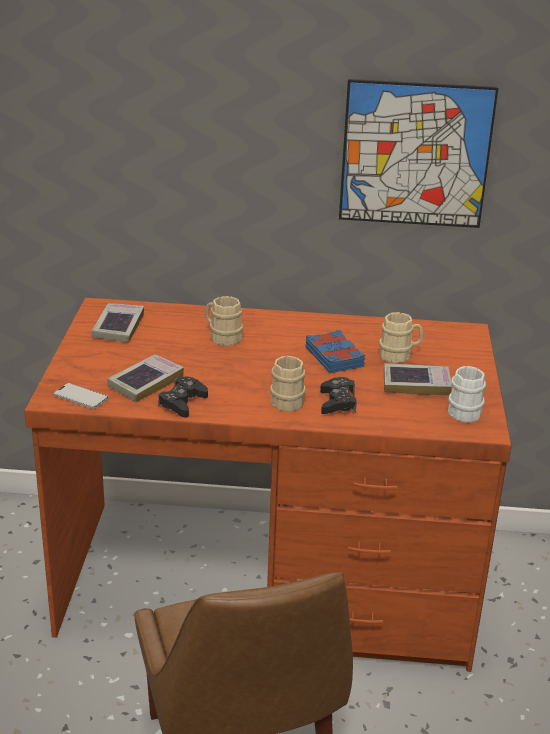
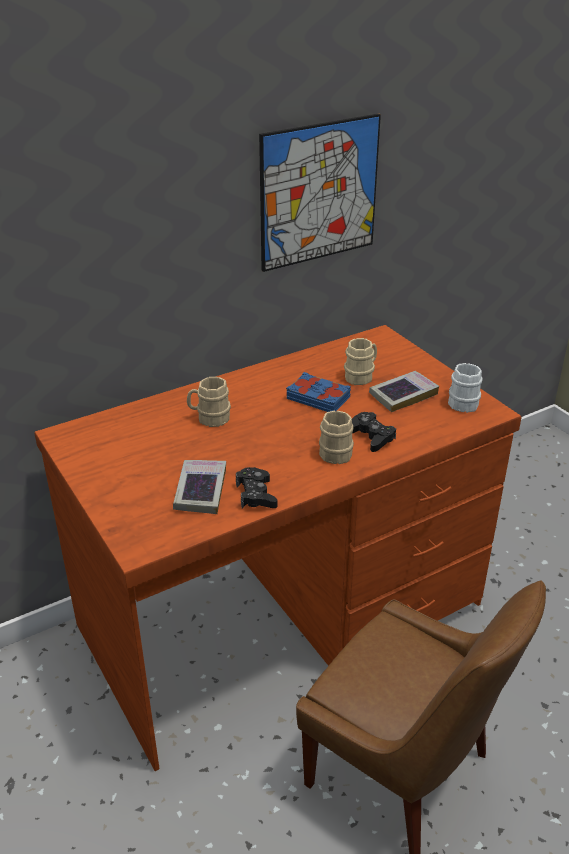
camera: 35 degrees left, 5 degrees up
(81, 397) = (161, 533): phone -> none
(118, 327) = (106, 448): book -> none

